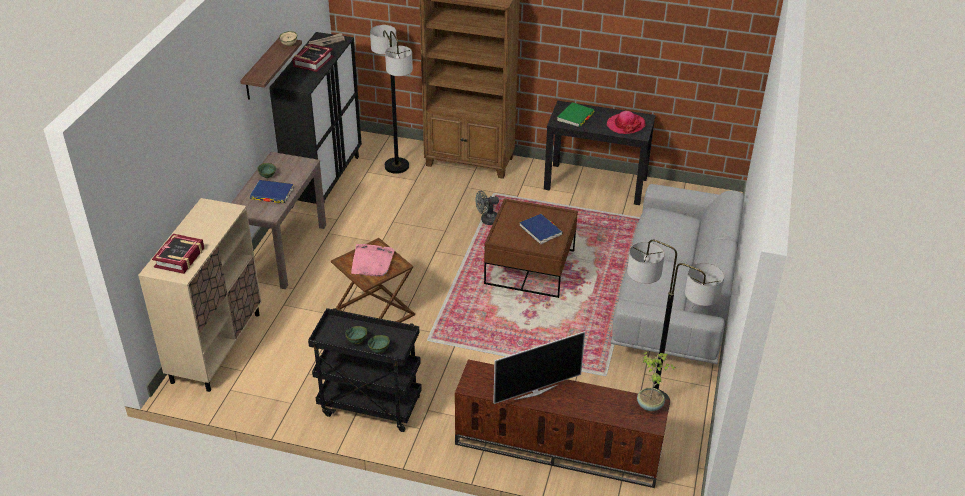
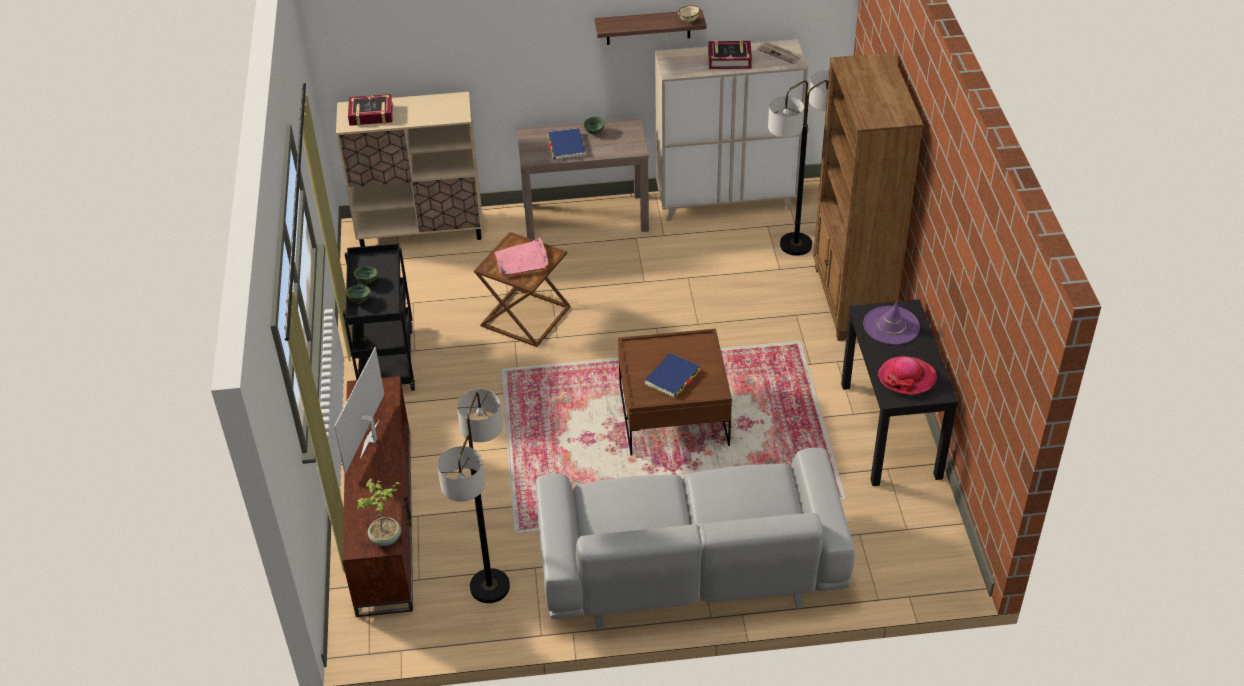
camera: 70 degrees right, 5 degrees up
(325, 181) = (726, 202): black cabinet -> beige cabinet
(487, 220) = (740, 352): grey fan -> none
(535, 391) = (371, 440): television -> television turned 60 degrees clockwise
(575, 116) = (891, 325): green book -> purple hat

